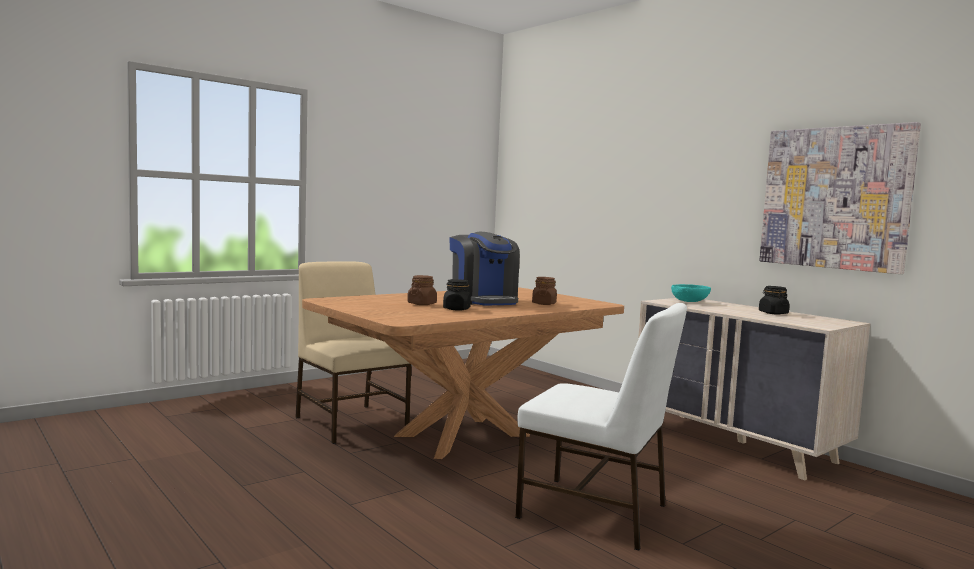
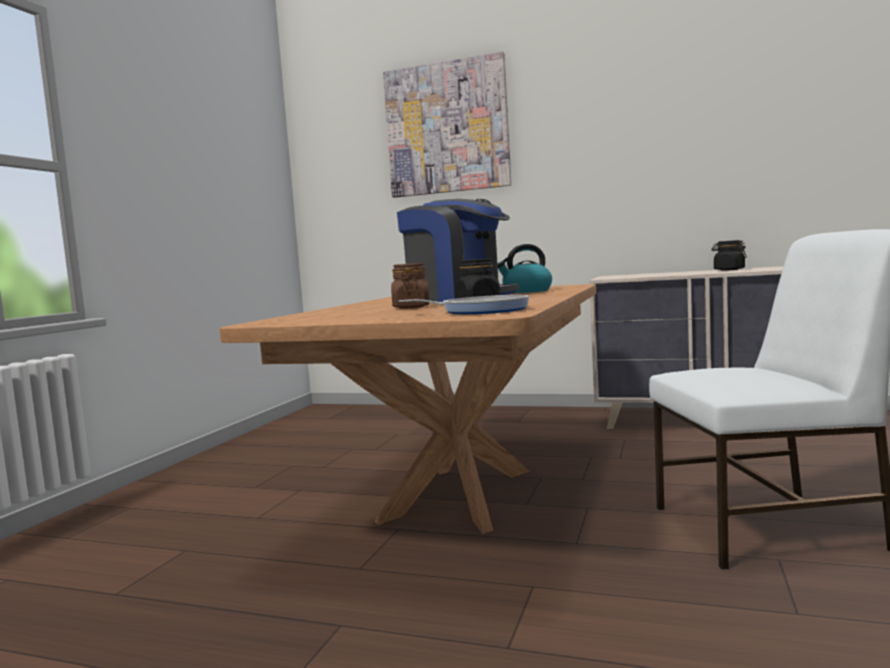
camera: 30 degrees left, 0 degrees up
(351, 422) = (283, 526): beige chair -> none
(416, 316) = (480, 311): none -> frying pan
(544, 304) = (526, 291): brown jar -> kettle
(690, 302) = (629, 275): turquoise bowl -> none
(835, 198) = (760, 142): picture -> picture (447, 128)

